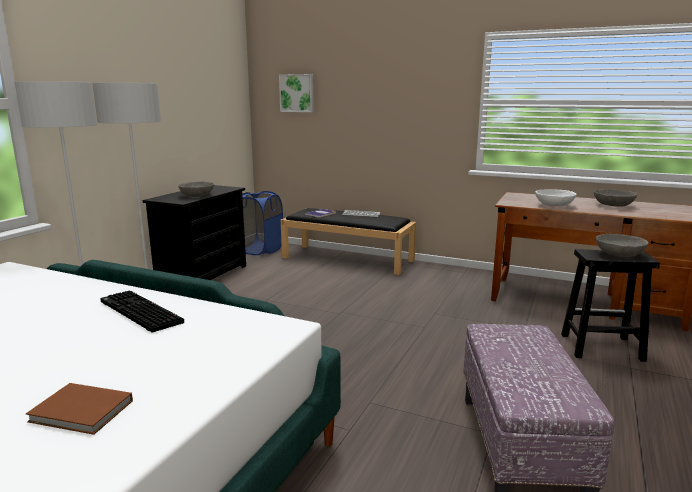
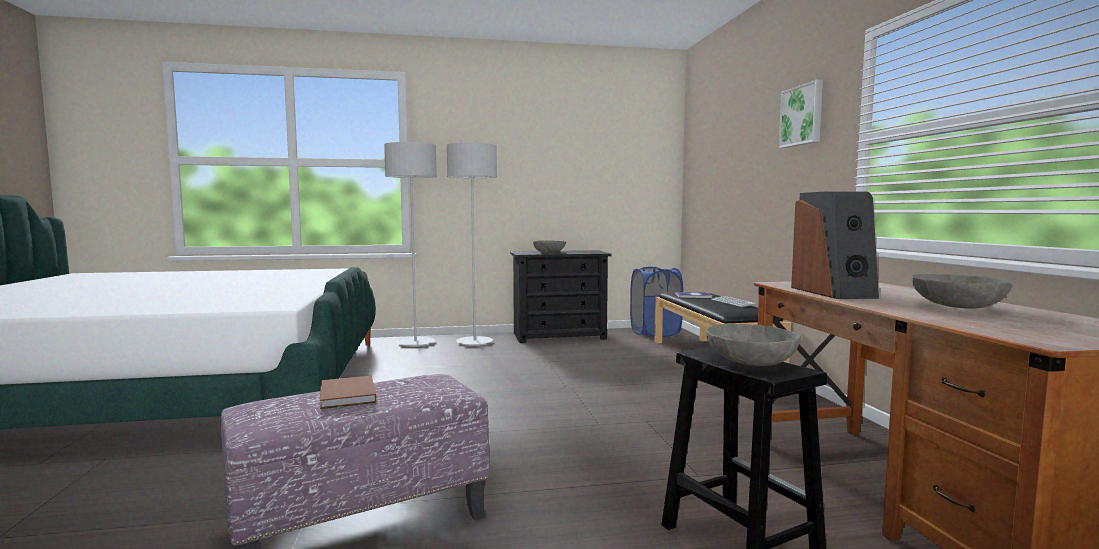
camera: 55 degrees right, 10 degrees down
(82, 412) = (127, 303): brown book -> brown book (346, 396)
(138, 312) = (283, 289): keyboard -> none
(297, 93) = (709, 155): picture -> picture (802, 115)
(554, 206) = (833, 292): white bowl -> speaker

